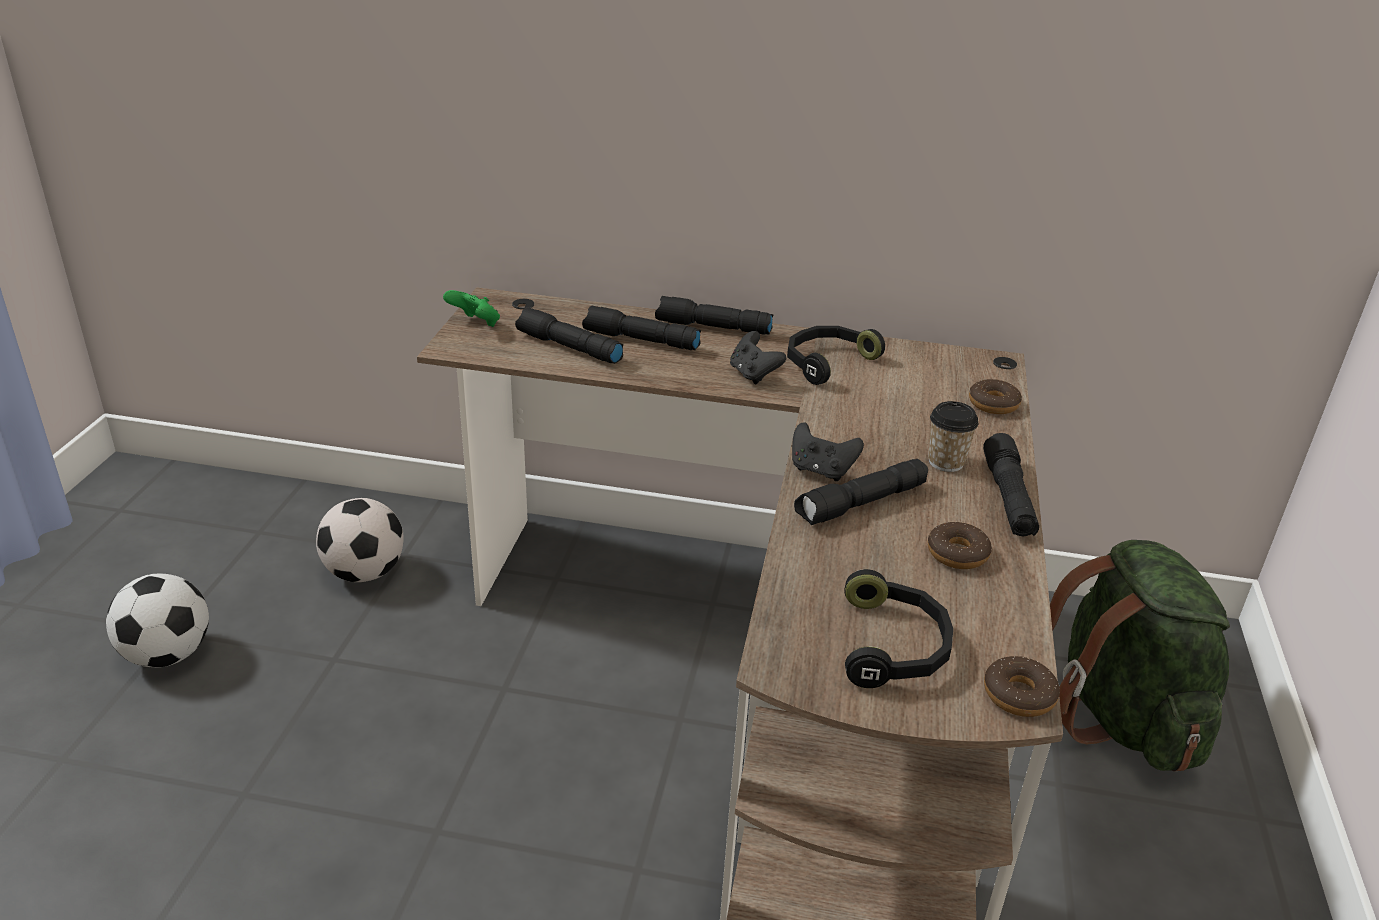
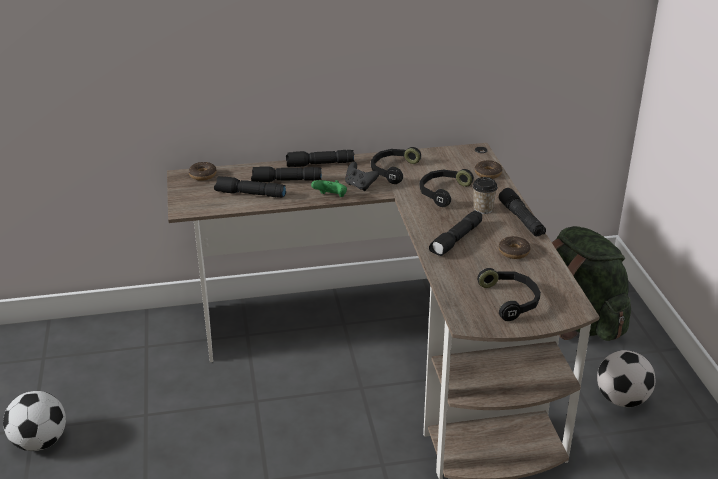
camera: 20 degrees left, 0 degrees up
(365, 573) = (129, 363): football -> football (622, 399)
(475, 324) = (186, 193): green game controller -> green game controller (331, 197)
(821, 470) = (427, 228): black game controller -> none
(889, 416) = (442, 192): none -> black headphones
(1019, 695) = (574, 306): donut -> donut (203, 175)

